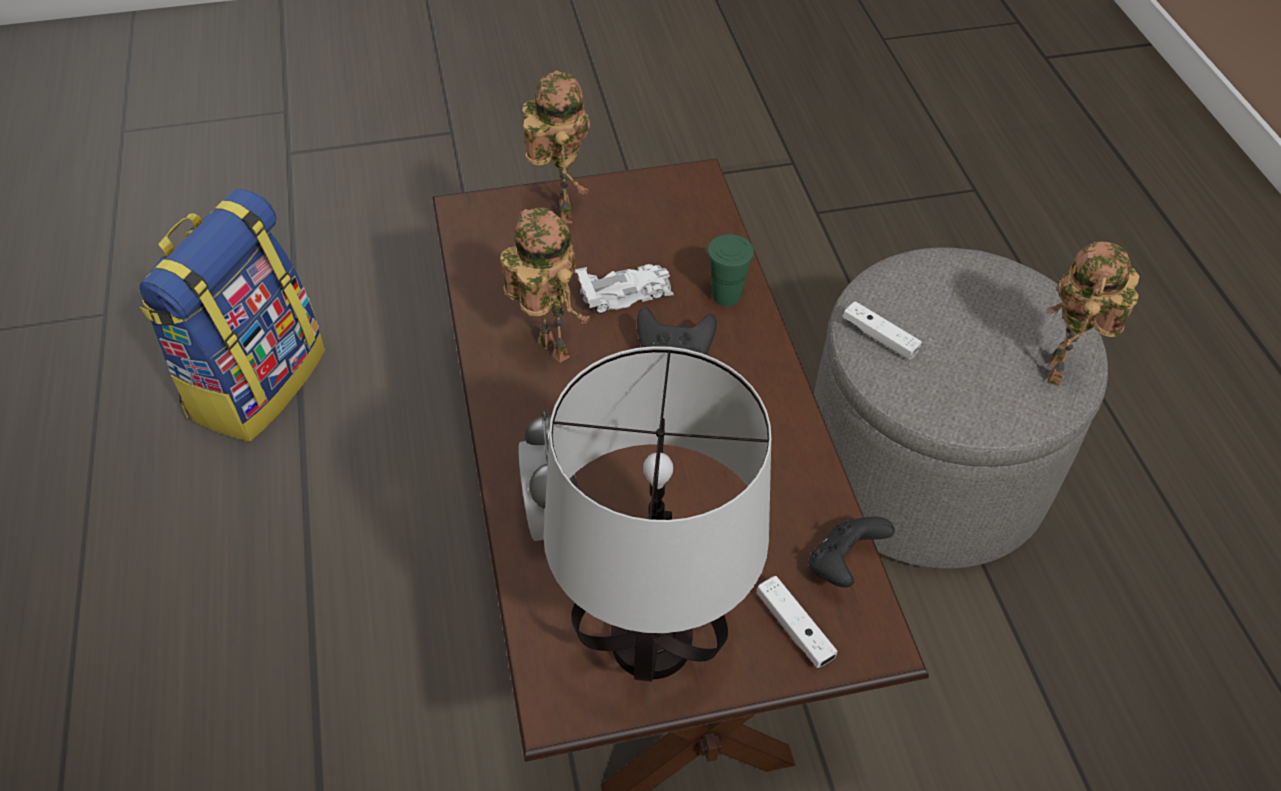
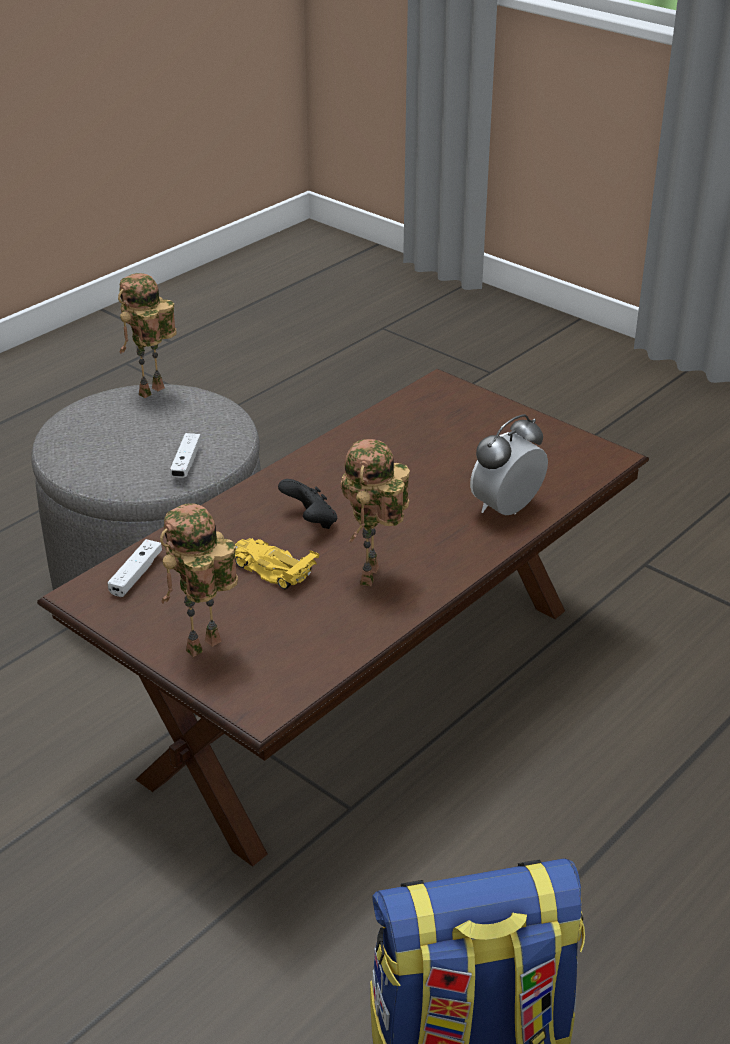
camera: 125 degrees left, 15 degrees down
(625, 293) = (271, 569): white toy car -> yellow toy car
(654, 642) = (534, 443): table lamp -> none
(726, 295) = (223, 523): green cup -> none
(794, 628) = (465, 407): white game controller -> white game controller (136, 575)
(843, 564) = (405, 406): black game controller -> none
(1059, 374) = (152, 393): toy robot -> toy robot turned 150 degrees clockwise

